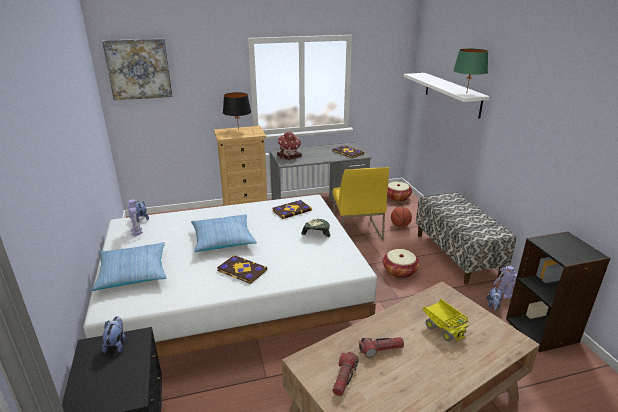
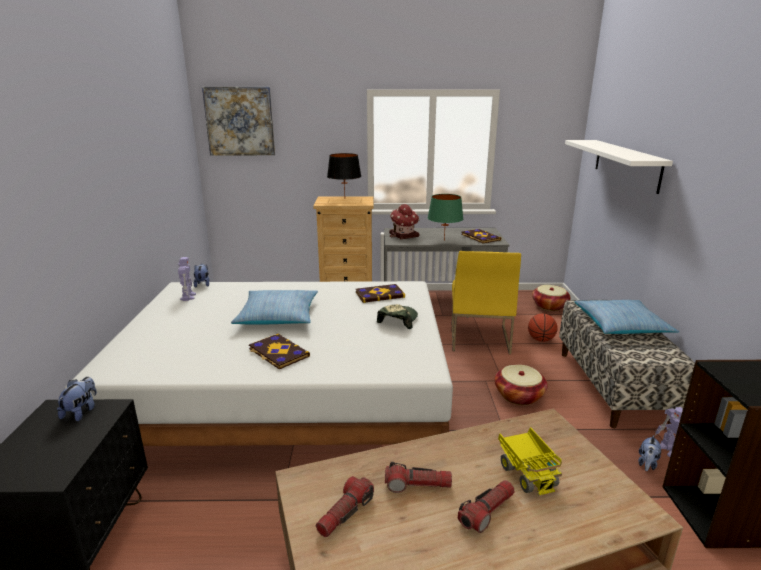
camera: 15 degrees right, 5 degrees down
(132, 273) = (154, 338): pillow -> pillow (621, 325)
(430, 358) = (487, 512): none -> flashlight
(466, 93) = (639, 157): green table lamp -> green table lamp (444, 241)

